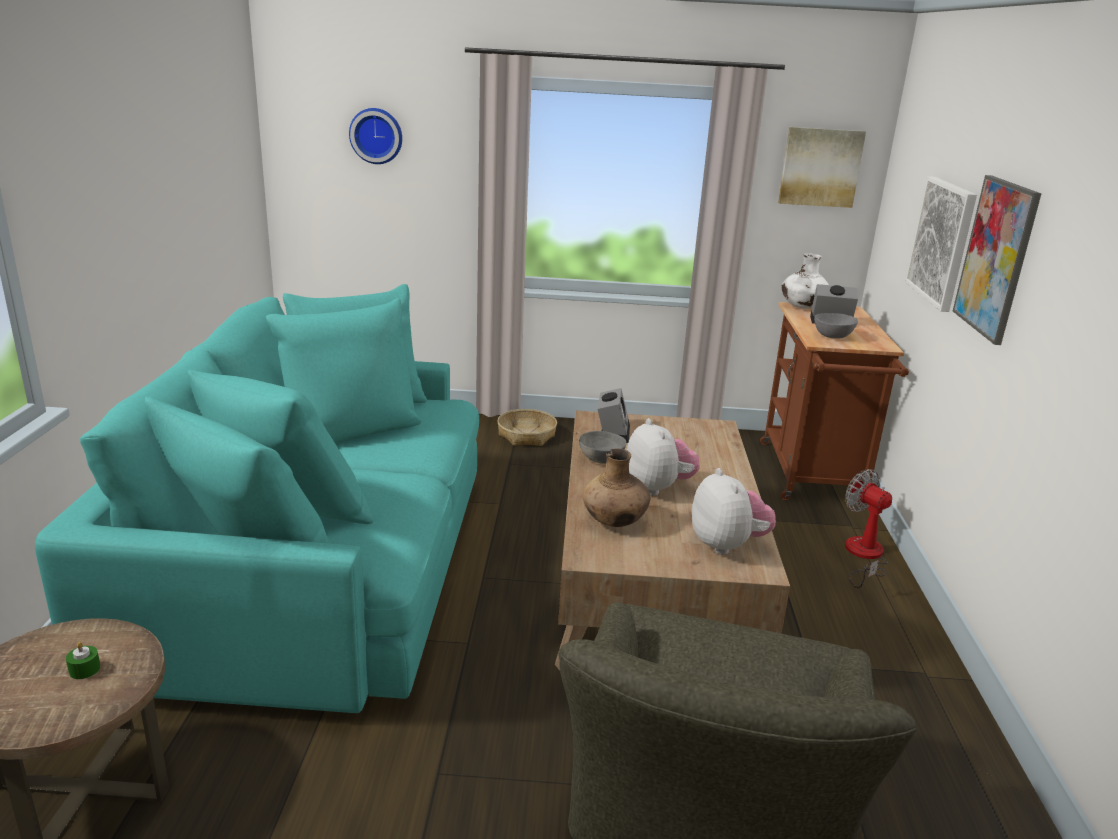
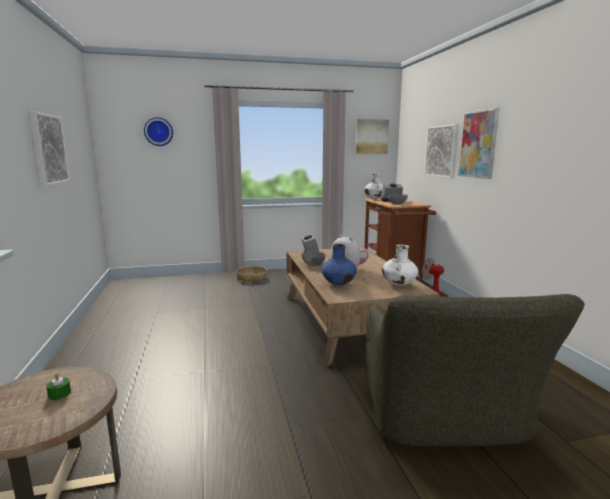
camera: 15 degrees left, 10 degrees down
(155, 205) = (49, 149): none -> picture
(315, 566) = (165, 345): turquoise sofa -> none
(614, 521) = (338, 283): brown vase -> blue vase
(727, 545) = (398, 284): plush toy -> white vase

